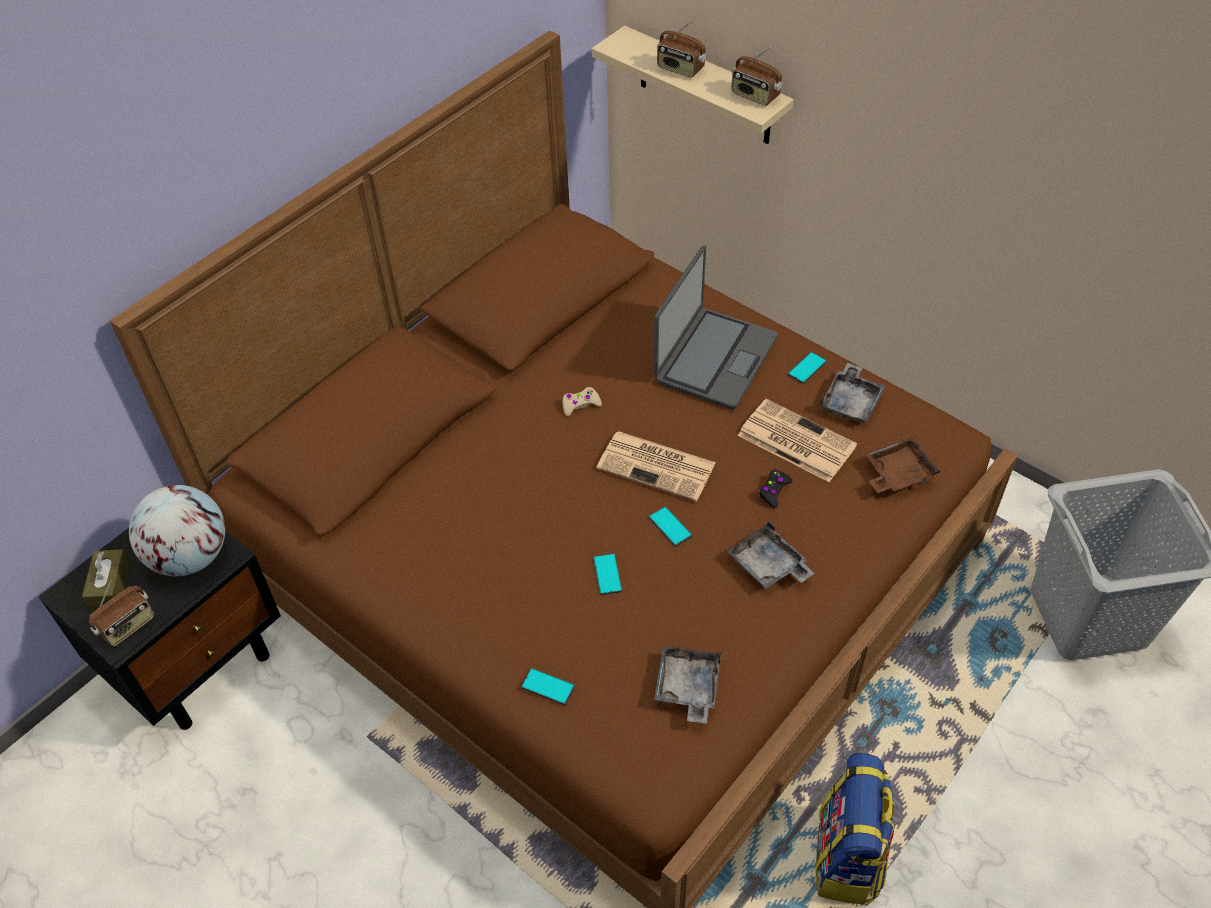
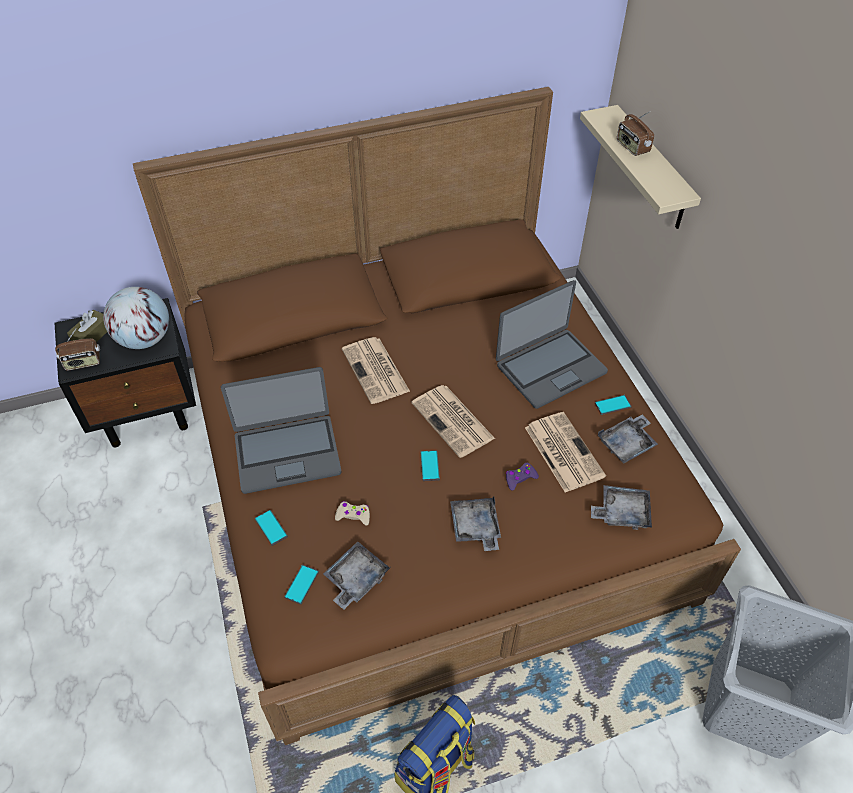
camera: 30 degrees right, 0 degrees up
(498, 596) = (287, 453): none -> laptop
(526, 453) = (376, 371): none -> newspaper
(580, 404) = (435, 356): beige game controller -> beige game controller (353, 515)
(607, 574) = (364, 475): phone -> phone (301, 584)
(754, 96) = (672, 185): radio -> none
(773, 491) = (520, 478): black game controller -> purple game controller
(897, 473) = (622, 512): brown tray -> grey tray

